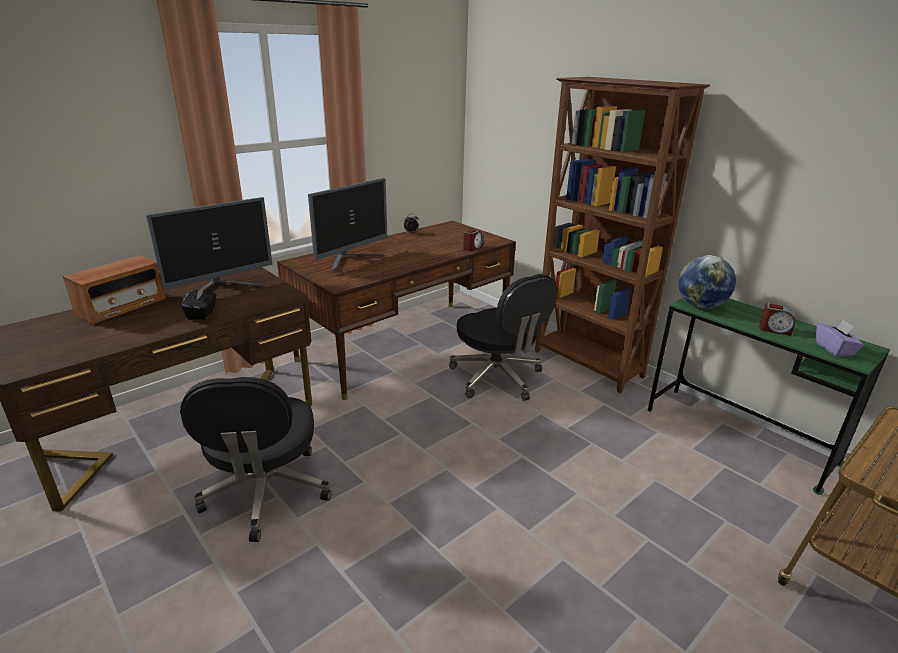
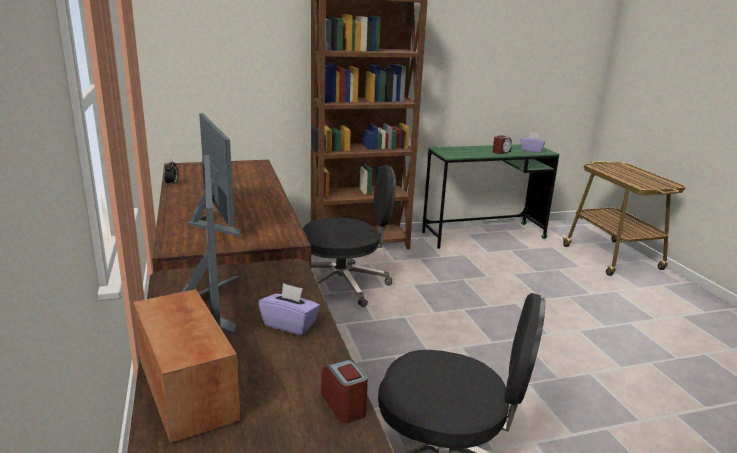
camera: 65 degrees left, 5 degrees down
(202, 313) = (290, 324): black tissue box -> purple tissue box
(472, 248) = (262, 174): alarm clock -> alarm clock (344, 405)
(700, 305) = (455, 154): globe -> none

